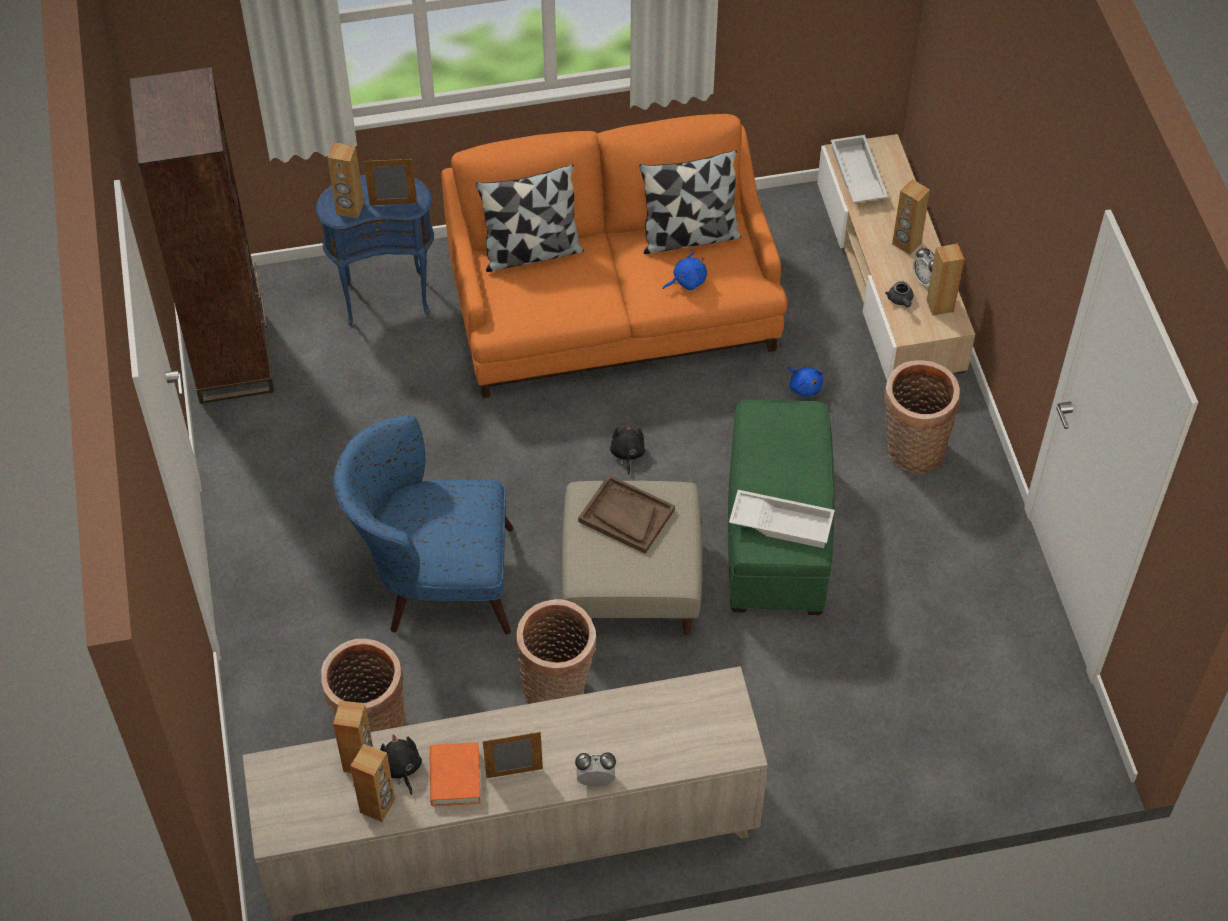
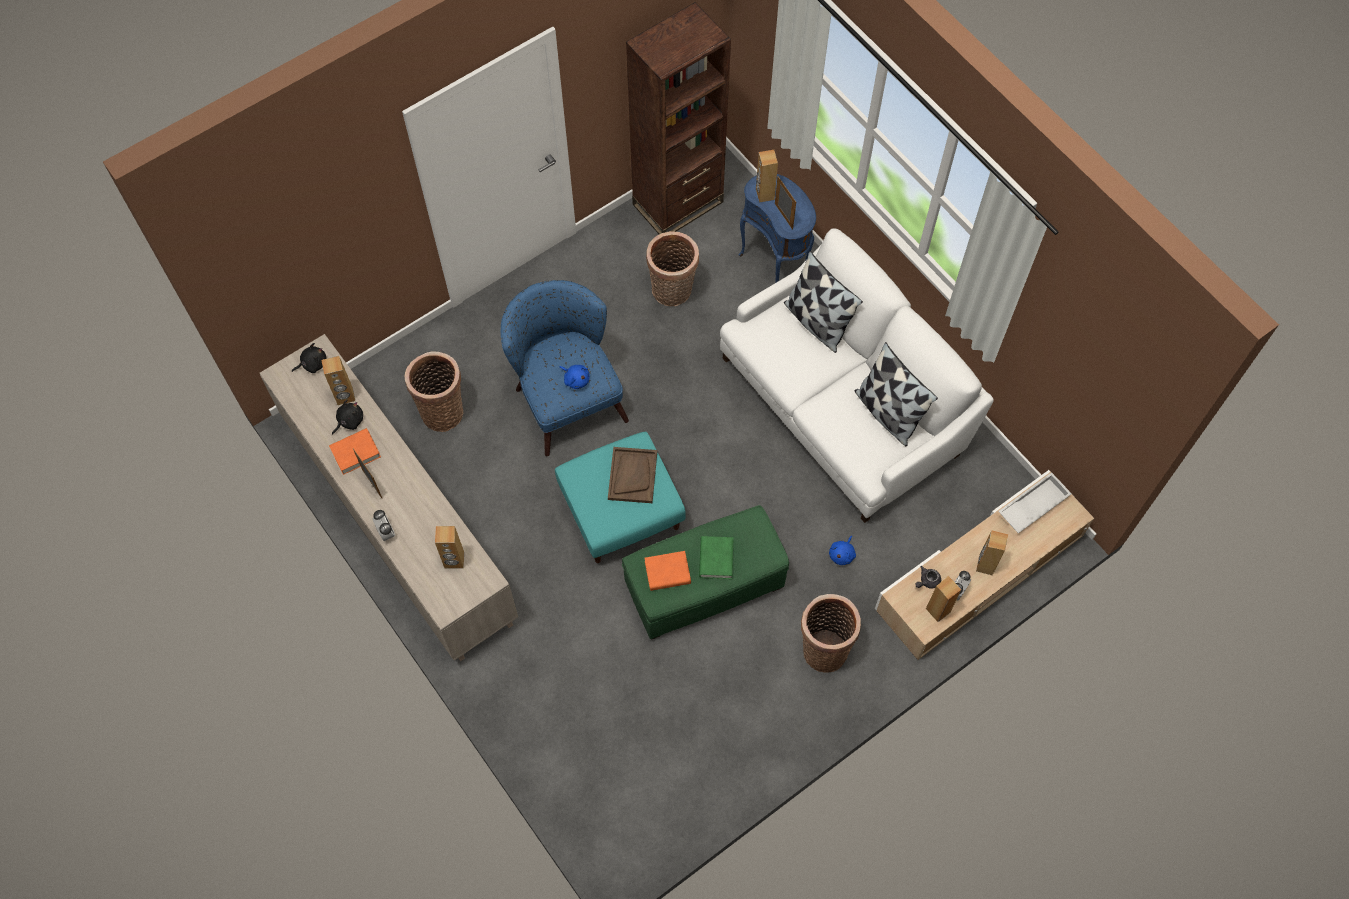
camera: 65 degrees right, 10 degrees up
(378, 806) = (319, 420): brown speaker -> brown speaker (454, 560)
(558, 689) = (518, 502): basket -> basket (672, 292)
(614, 308) = (844, 404): orange sofa -> white sofa
(627, 454) = (723, 465): black plush toy -> black plush toy (312, 364)
(630, 580) = (621, 510): beige ottoman -> turquoise ottoman
(687, 281) = (845, 428): blue plush toy -> blue plush toy (576, 379)
(782, 522) = (667, 572): white tray -> orange book
(789, 468) = (716, 559): none -> green book

